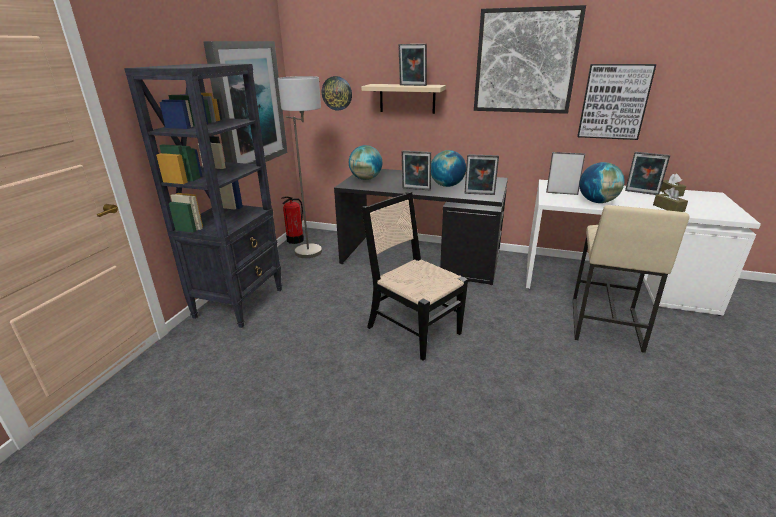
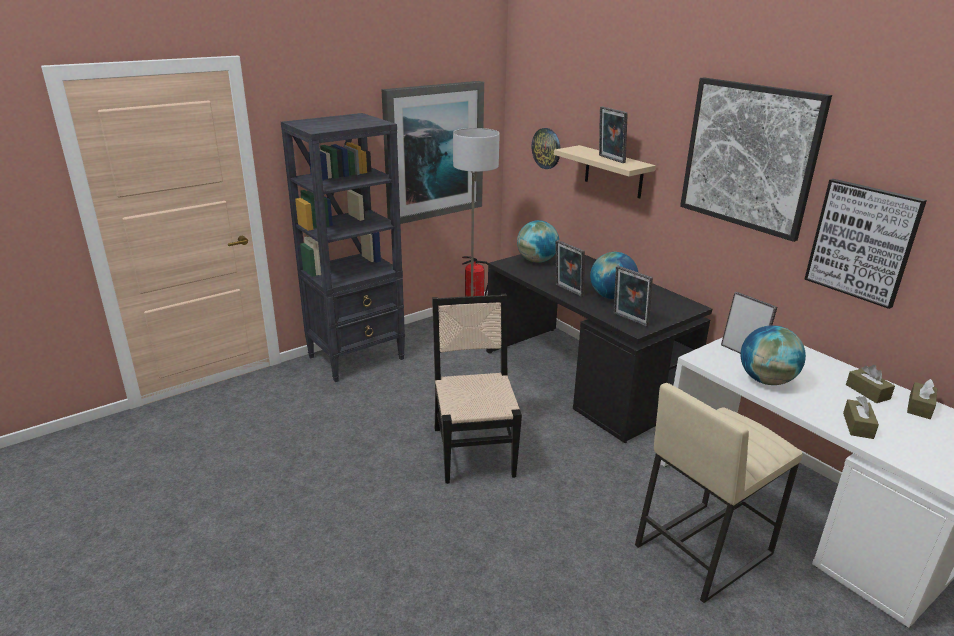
camera: 35 degrees right, 0 degrees up
(641, 193) = (867, 392): picture frame -> brown tissue box

